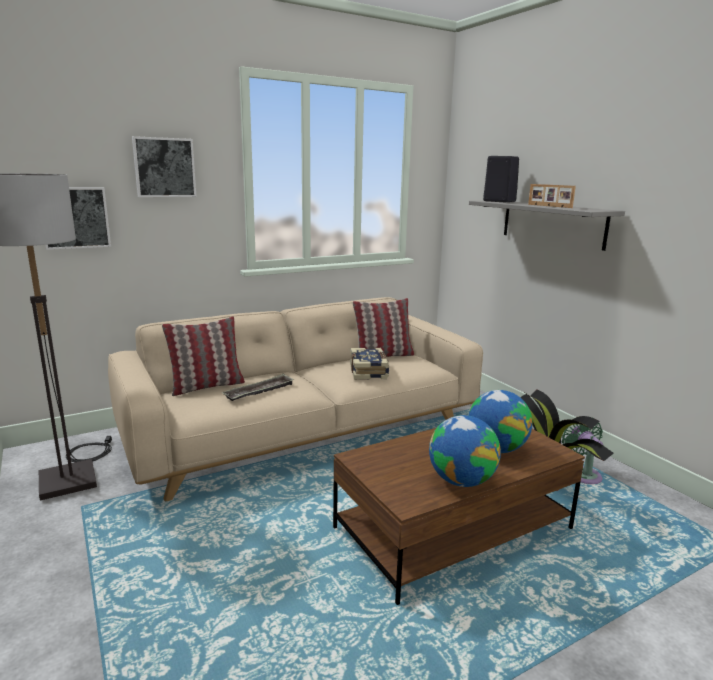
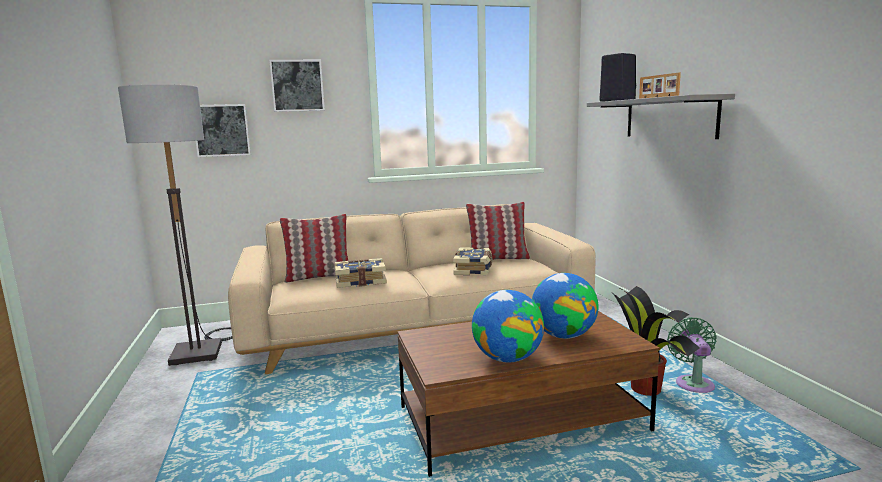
camera: 15 degrees right, 5 degrees down
(259, 391) = (360, 281): tray -> book

